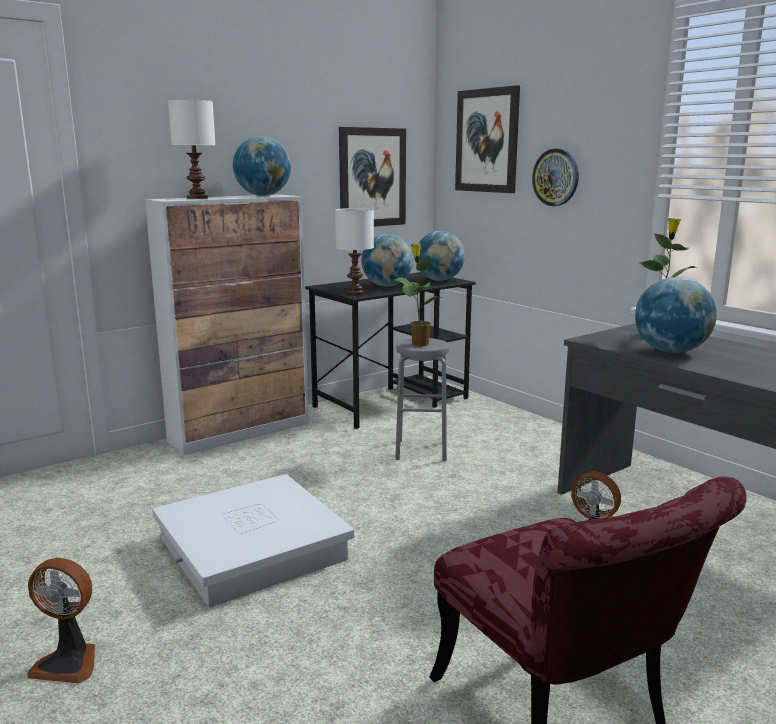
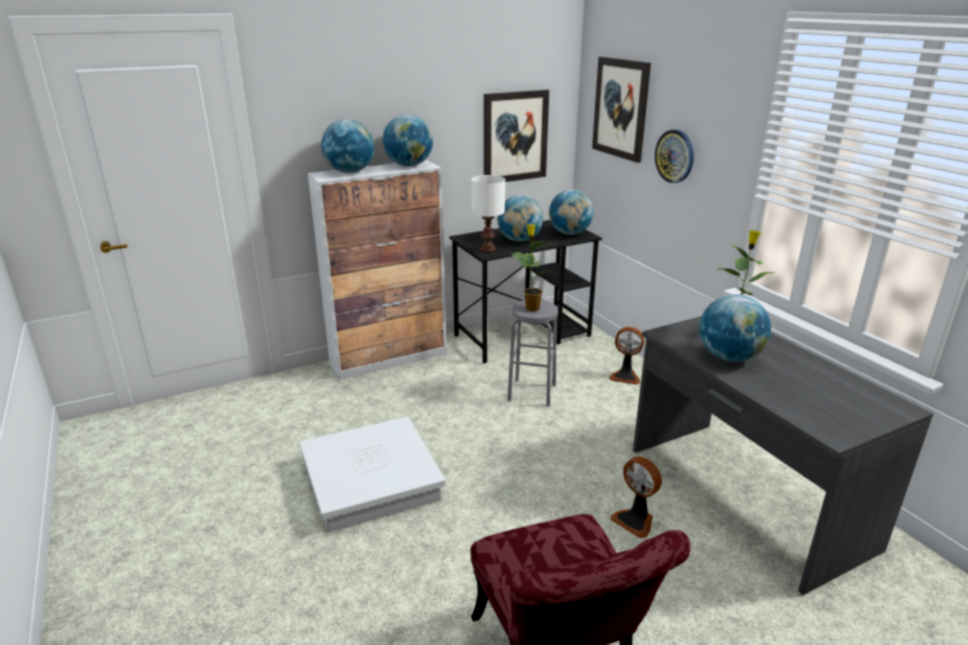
camera: 10 degrees right, 10 degrees up
(69, 662) = (224, 567): fan -> fan (625, 376)
(196, 198) = (350, 172): white table lamp -> globe

